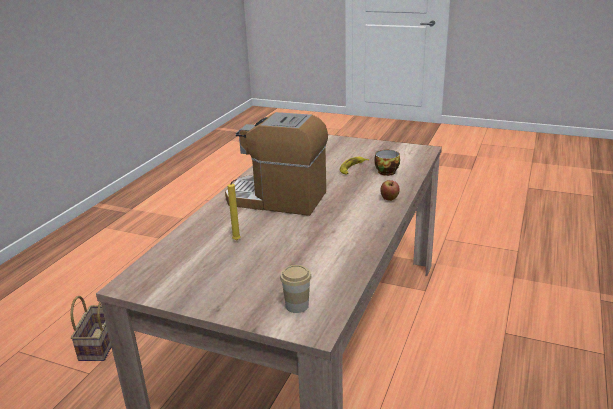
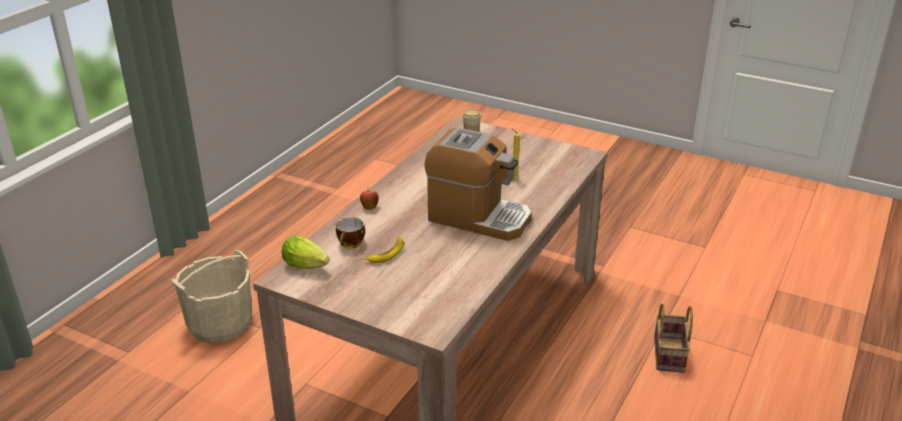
camera: 175 degrees left, 5 degrees up
(409, 156) = (308, 266): none -> lettuce
(548, 332) = (220, 324): none -> beige bucket

